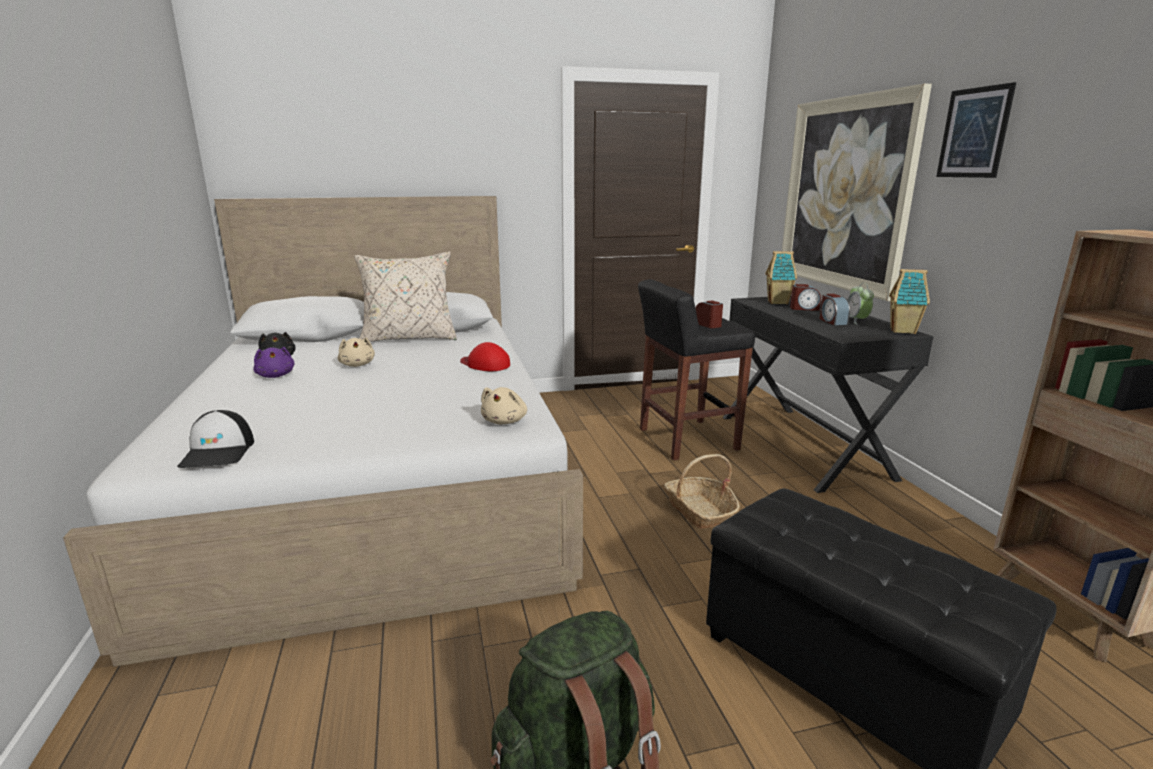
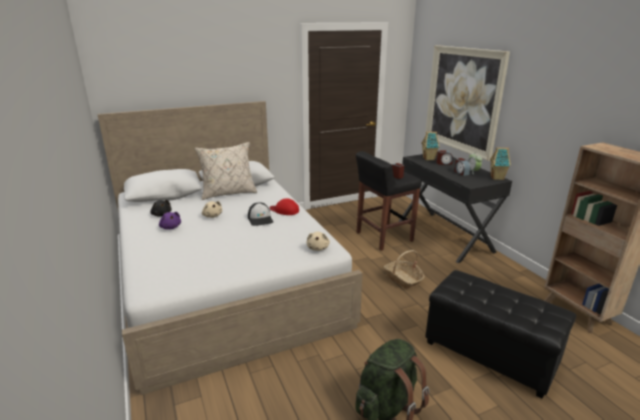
camera: 10 degrees left, 5 degrees up
(219, 452) = (182, 281): cap -> cap (260, 219)
(974, 133) = (531, 81): picture -> none

